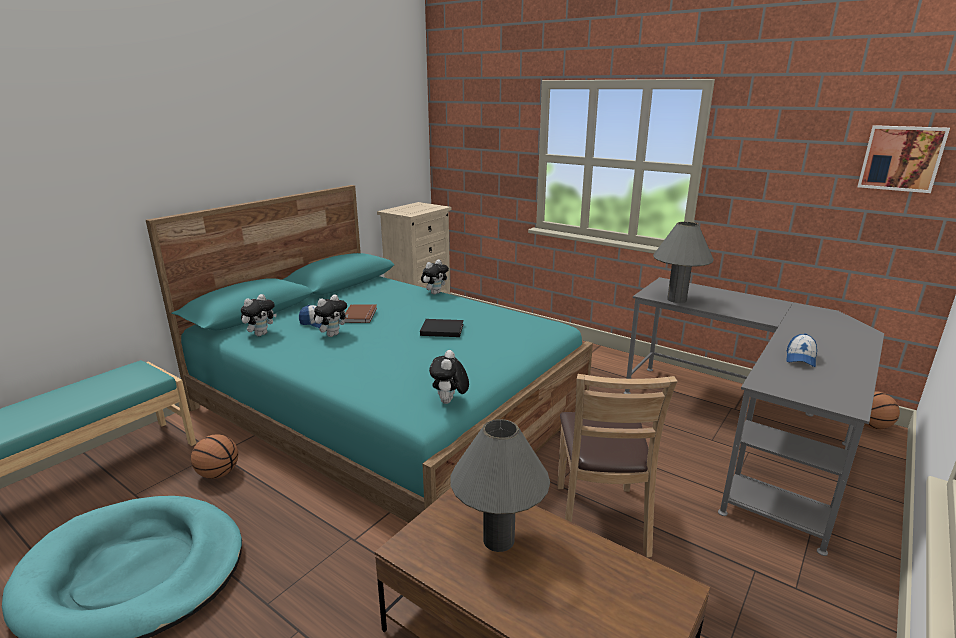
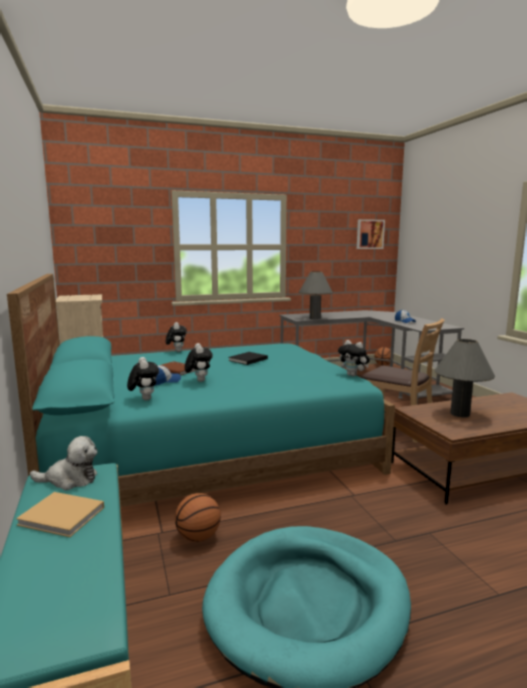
camera: 55 degrees left, 10 degrees down
(74, 396) = (63, 516): none -> beige book
(134, 375) = (70, 480): none -> plush toy

